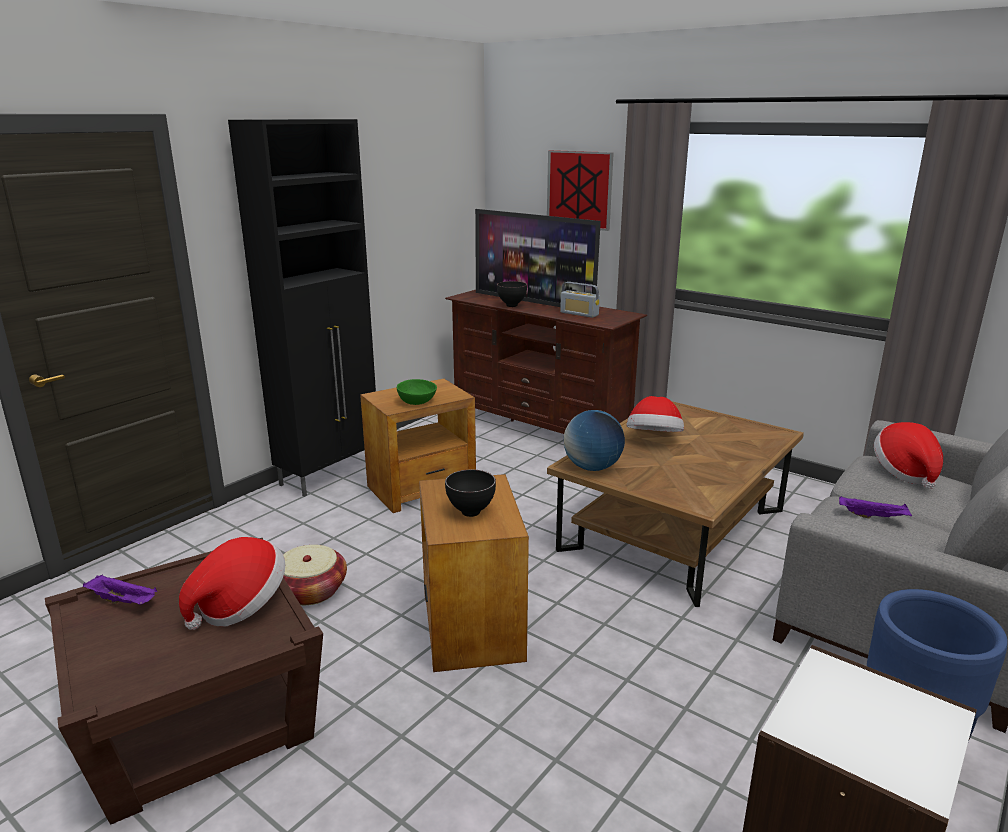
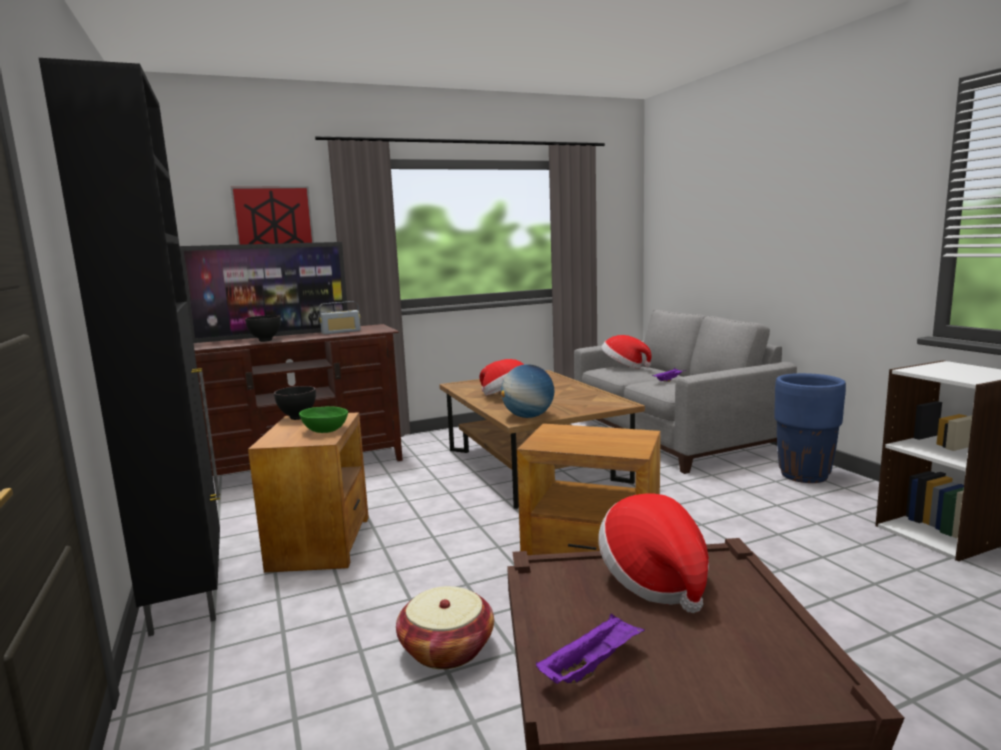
camera: 60 degrees left, 10 degrees down
(470, 512) = (603, 440): black bowl -> black bowl (297, 418)

